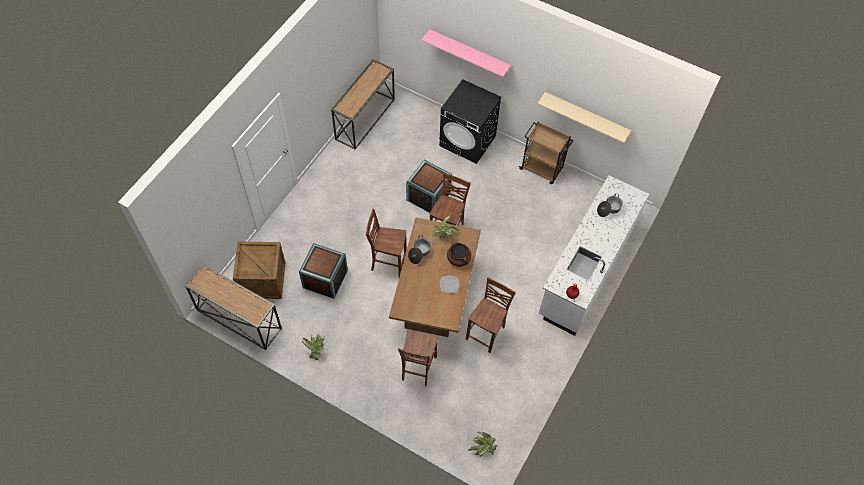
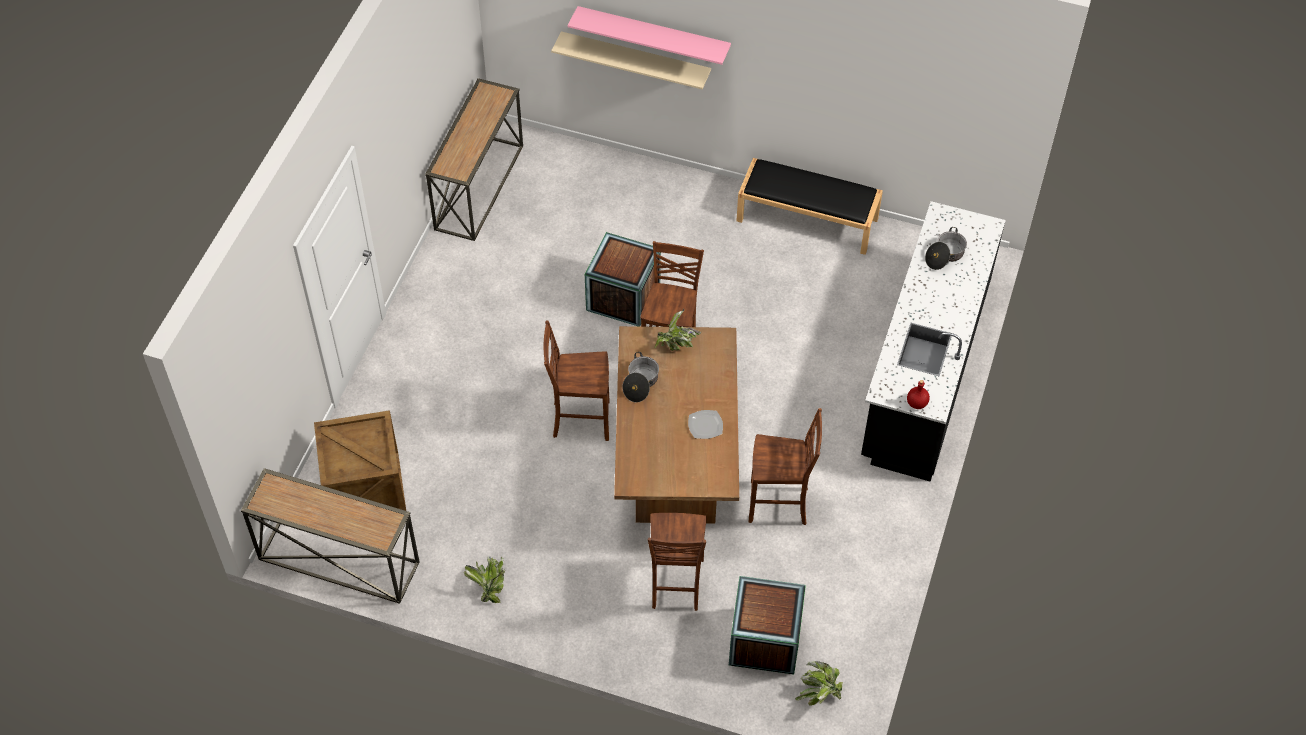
camera: 10 degrees left, 5 degrees down
(325, 279) = (476, 466): crate -> crate (765, 640)
(458, 259) = (710, 381): brown cooking pot -> none
(468, 141) = (669, 194): black washing machine -> none
(486, 333) = (779, 504): brown chair -> brown chair turned 75 degrees clockwise
(542, 169) = (808, 219): brown cart -> black bench
(586, 115) = (874, 107): beige shelf -> beige shelf (635, 59)
(586, 269) = (924, 370): white counter -> black counter

